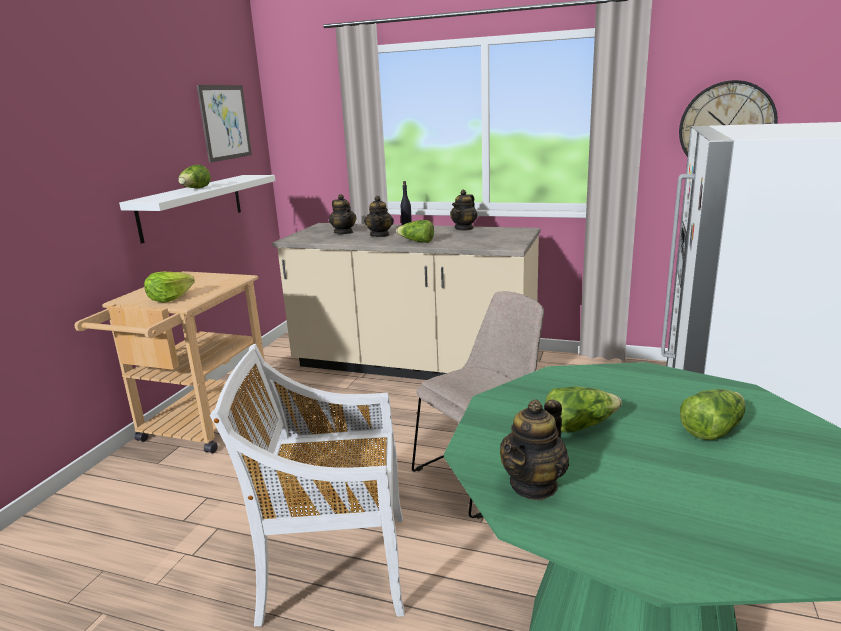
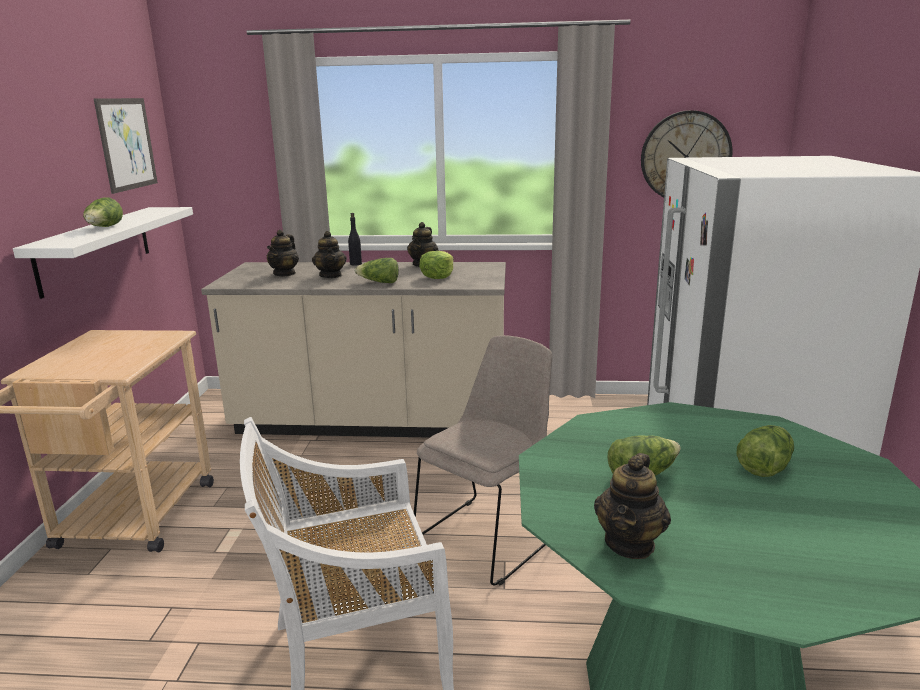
camera: 15 degrees left, 0 degrees up
(170, 298) = (96, 367): lettuce -> lettuce (438, 276)
(344, 232) = (285, 274): teapot -> teapot turned 60 degrees clockwise

